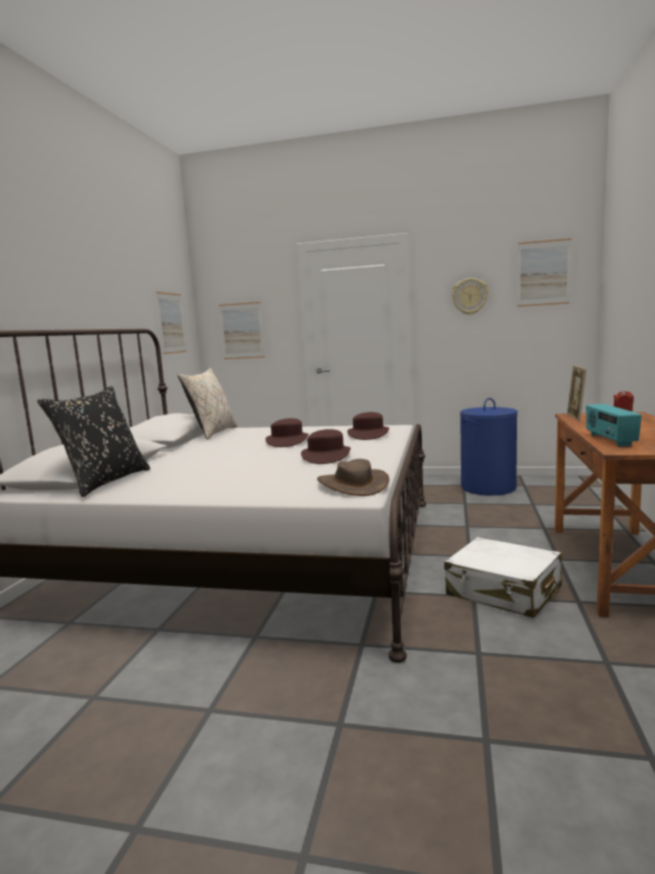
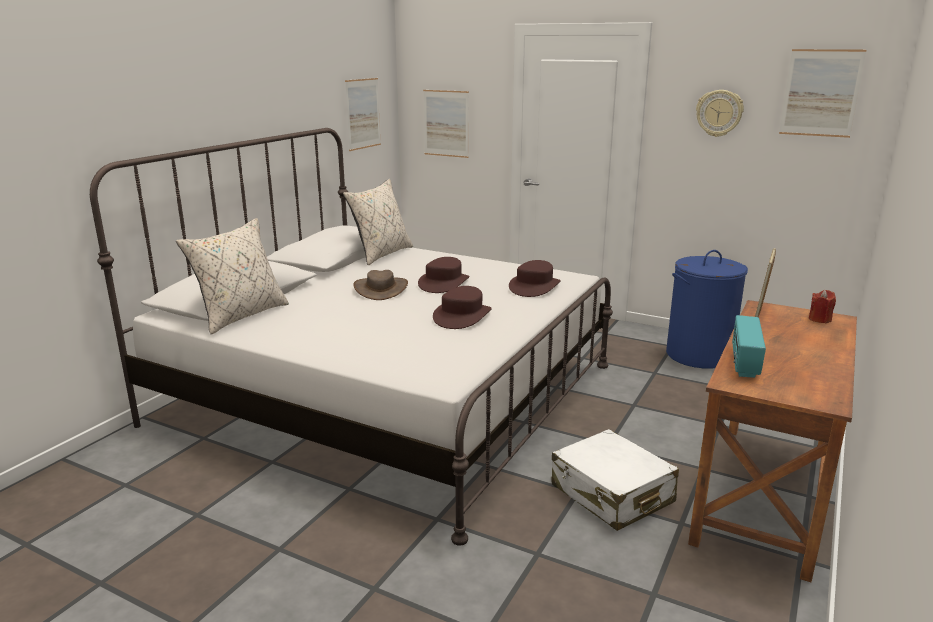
camera: 15 degrees right, 10 degrees up
(105, 482) = (240, 316): black pillow -> beige pillow
(353, 484) = (451, 366): brown hat -> brown hat (381, 289)

